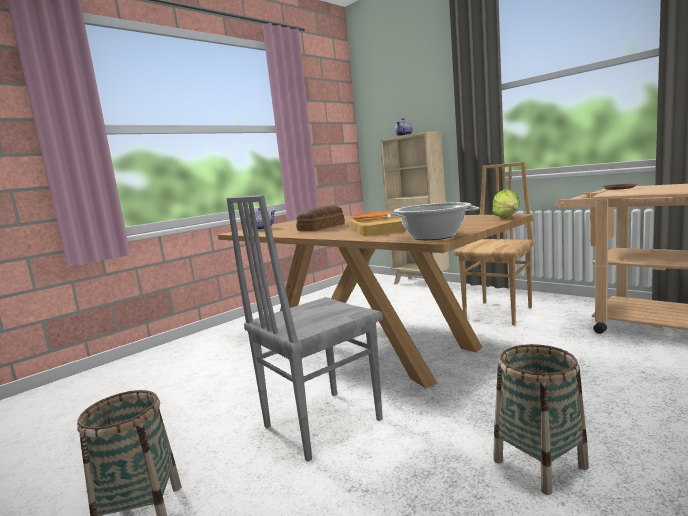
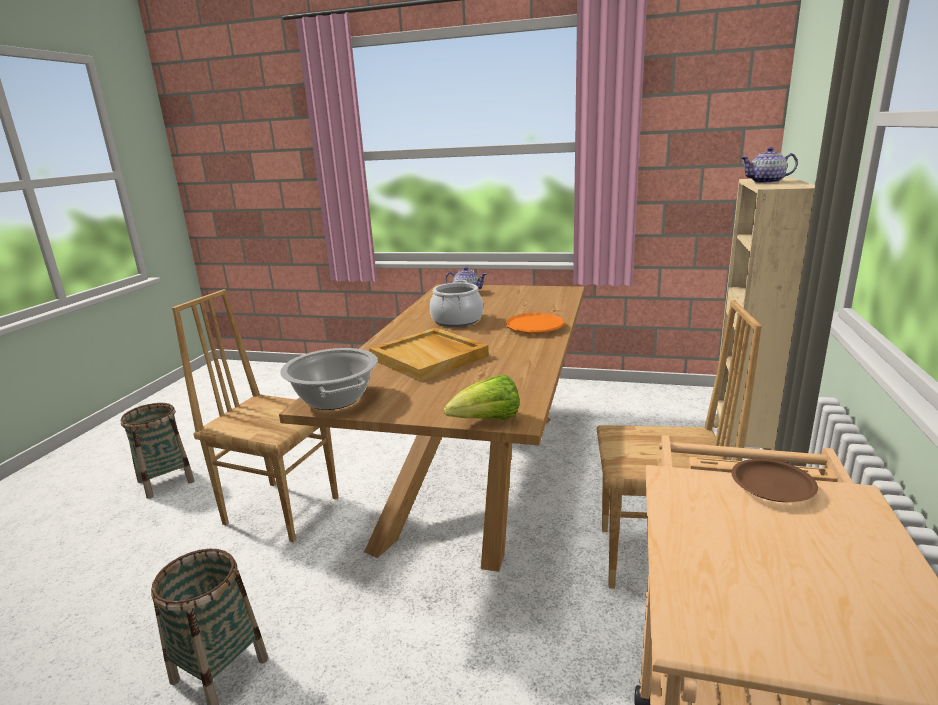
camera: 60 degrees right, 10 degrees up
(321, 423) = (282, 509): grey chair -> brown chair
(322, 227) = (457, 320): bread -> cooking pot

